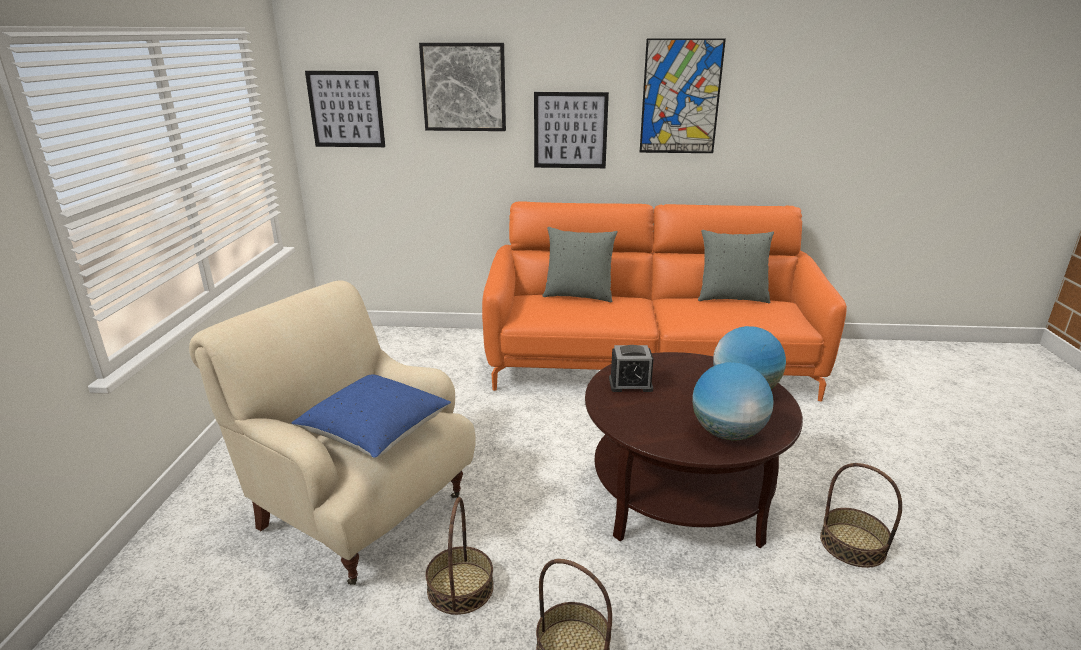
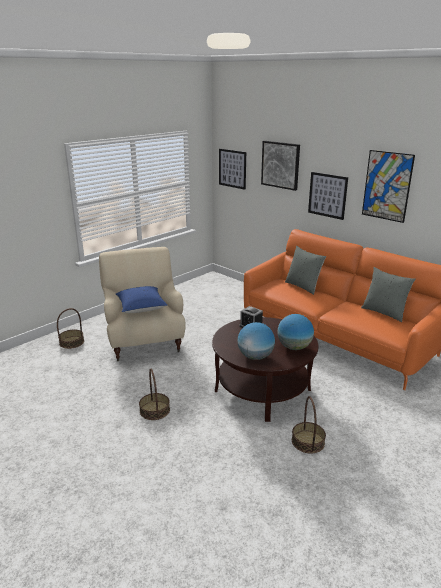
camera: 40 degrees right, 0 degrees up
(460, 587) = (145, 377): basket -> basket (71, 342)

